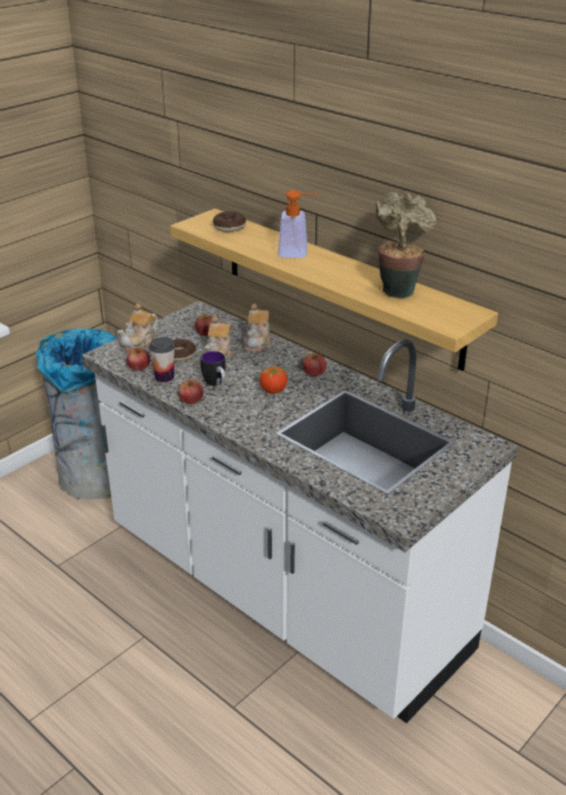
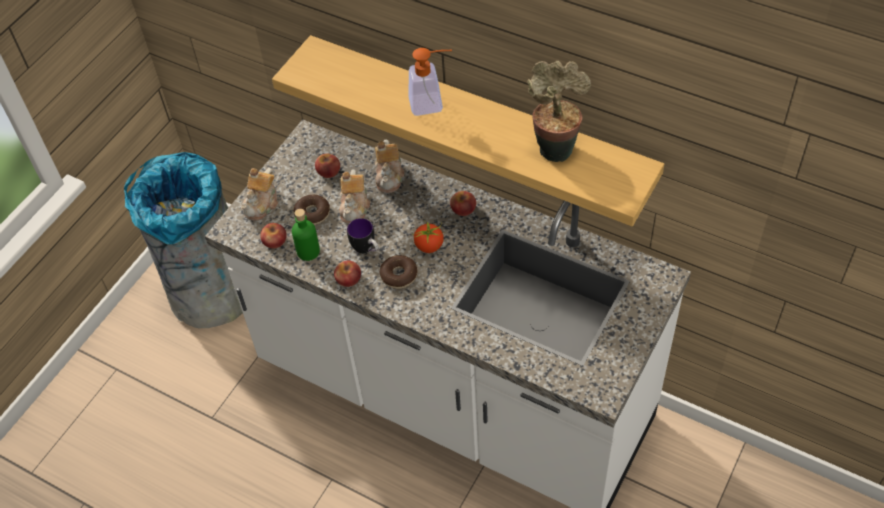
camera: 10 degrees left, 20 degrees up
(164, 377) = (308, 251): cup -> green bottle
(229, 227) = (340, 69): donut -> donut (399, 275)

